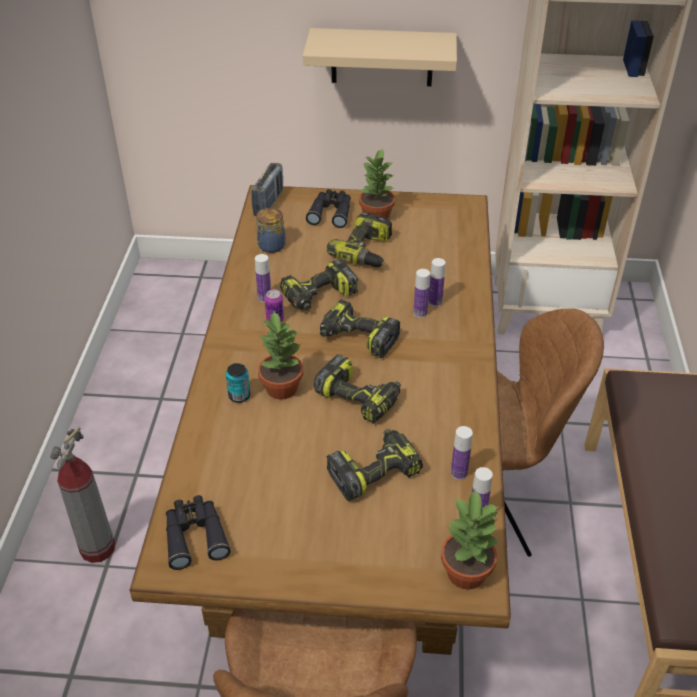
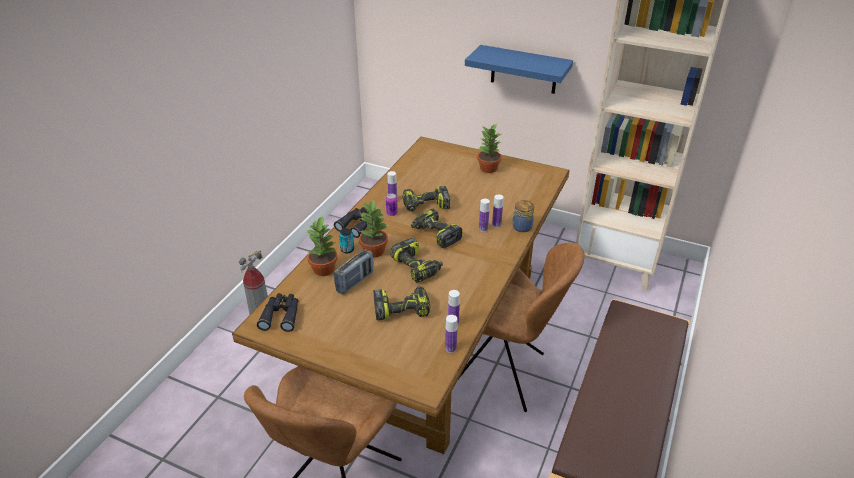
camera: 20 degrees right, 5 degrees down
(268, 203) = (425, 148): radio -> radio (355, 282)
(270, 246) = (412, 173): jar -> jar (521, 227)
(331, 213) = (461, 161): black binoculars -> black binoculars (357, 225)
(367, 251) = (470, 187): power drill -> none
(382, 57) = (524, 70): beige shelf -> blue shelf
(467, 572) = (425, 377): potted plant -> potted plant (324, 269)

